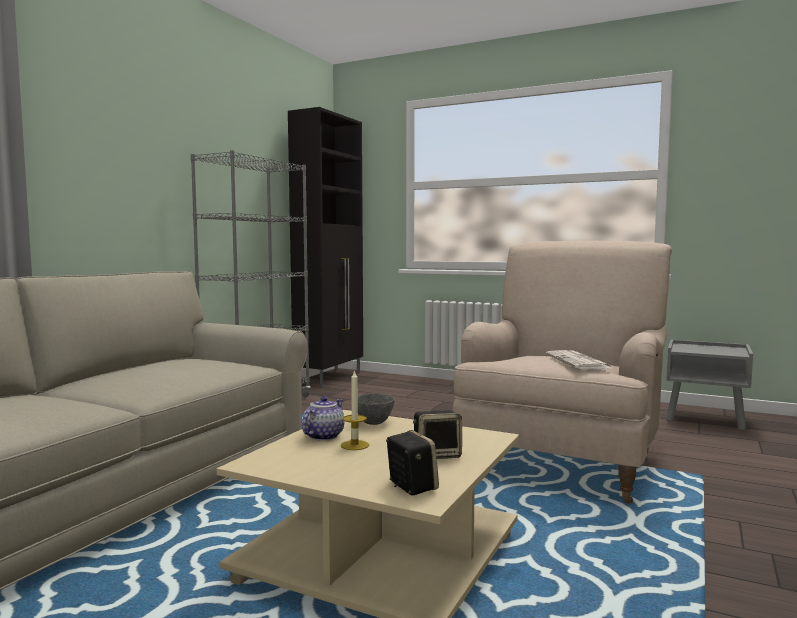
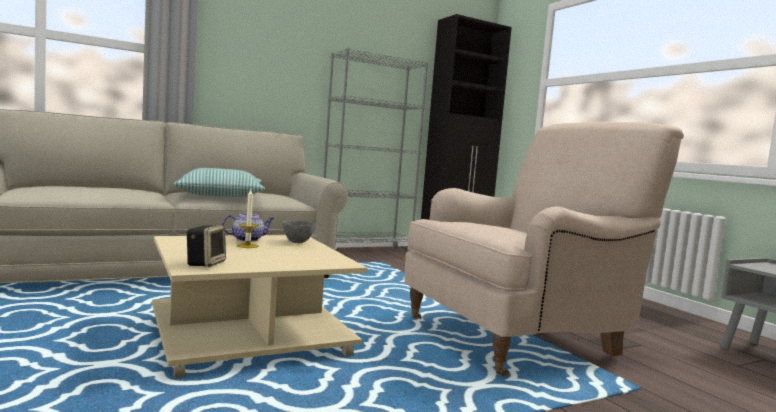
camera: 35 degrees right, 0 degrees up
(156, 378) = (220, 195): none -> pillow
(437, 455) = (273, 259): speaker -> none
(579, 362) = (504, 230): newspaper -> none

